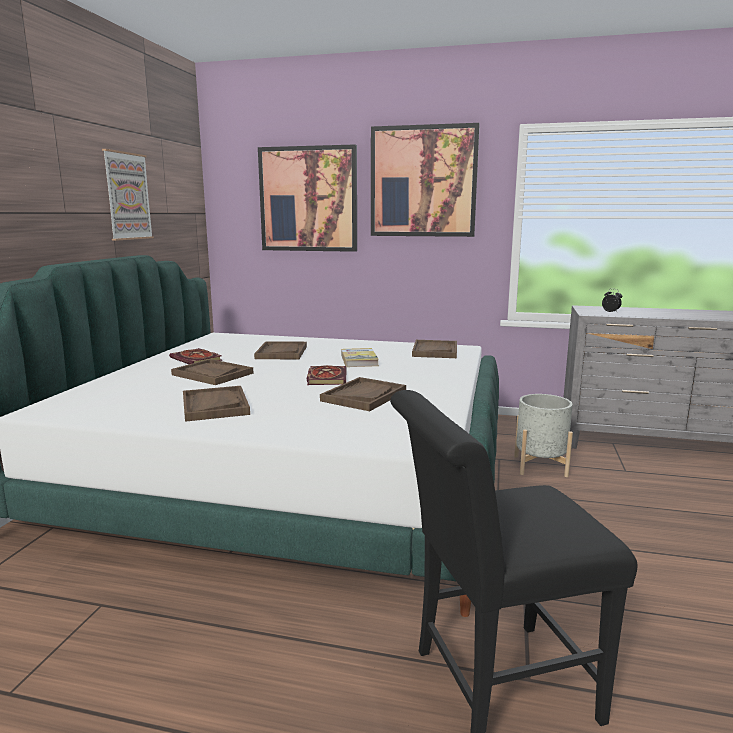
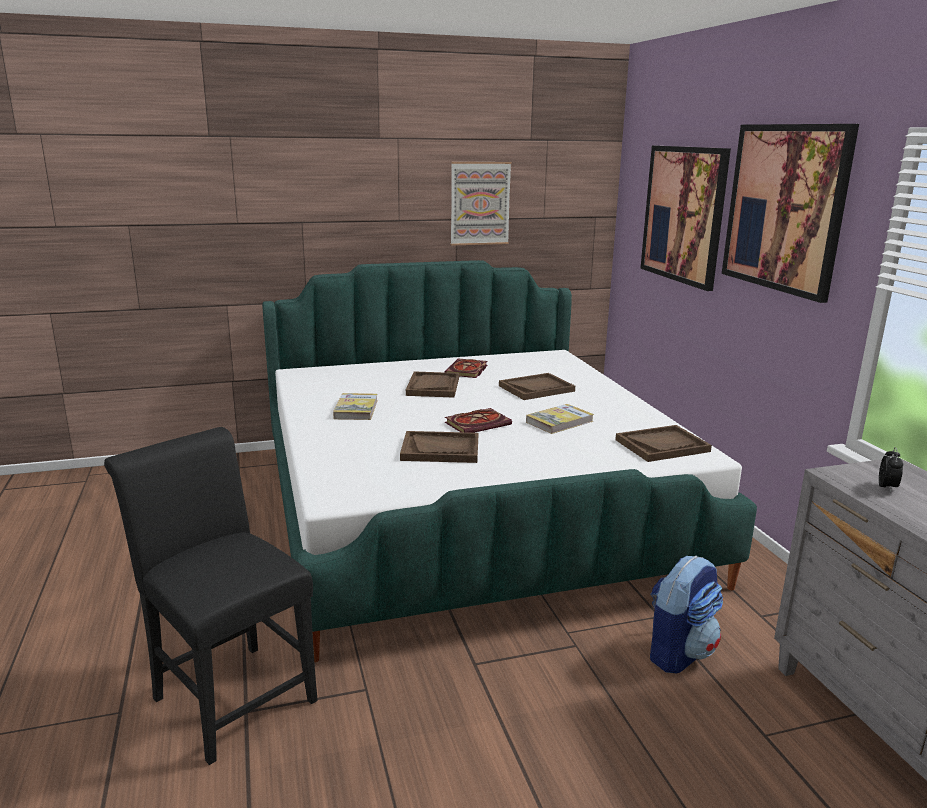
camera: 60 degrees right, 5 degrees up
(215, 405) = (356, 409): brown tray -> book
(540, 466) = (679, 652): grey planter -> backpack

